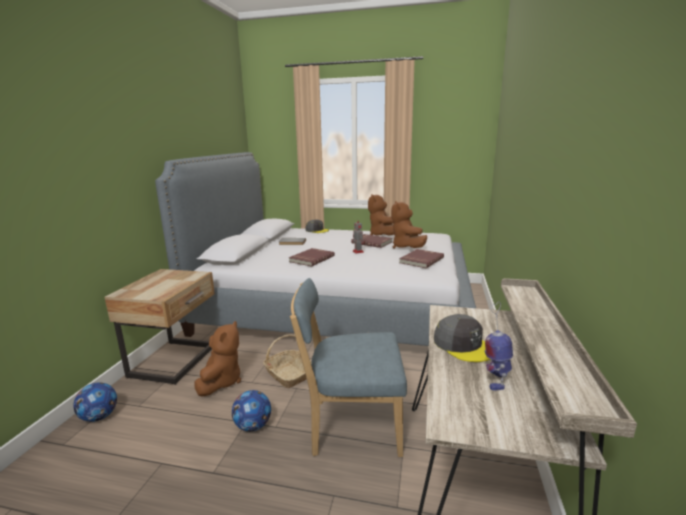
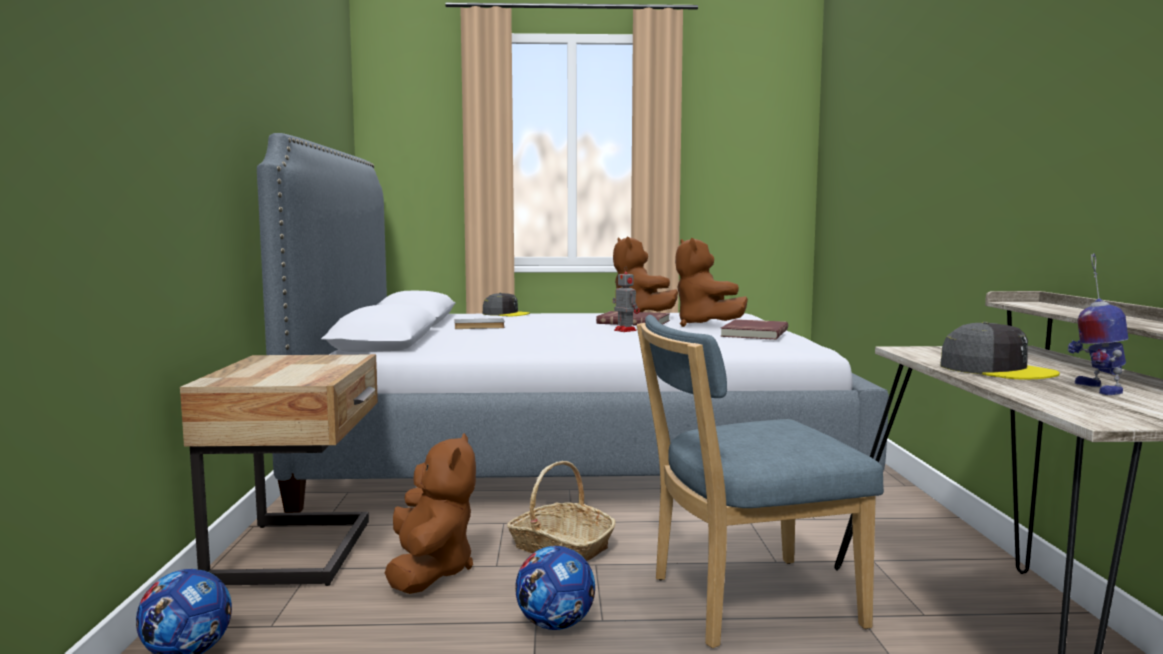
camera: 15 degrees left, 10 degrees down
(311, 258) = (549, 339): red book -> none

